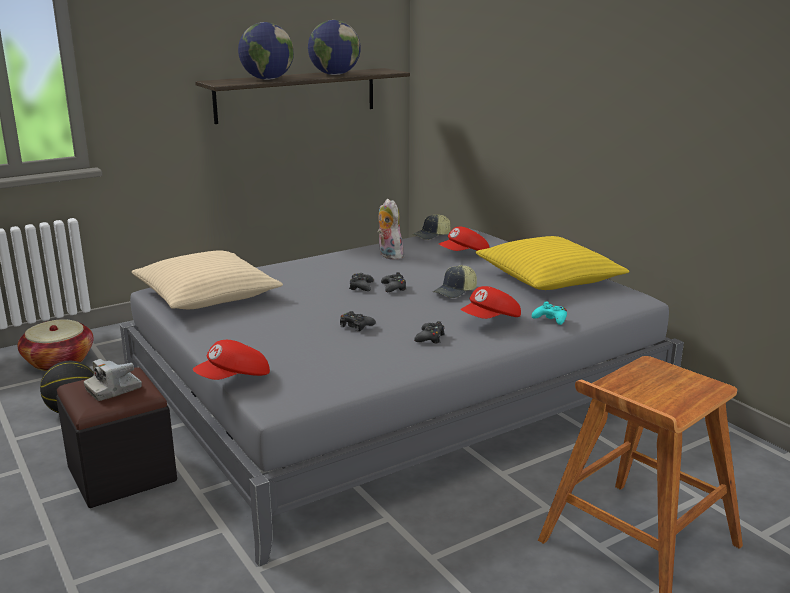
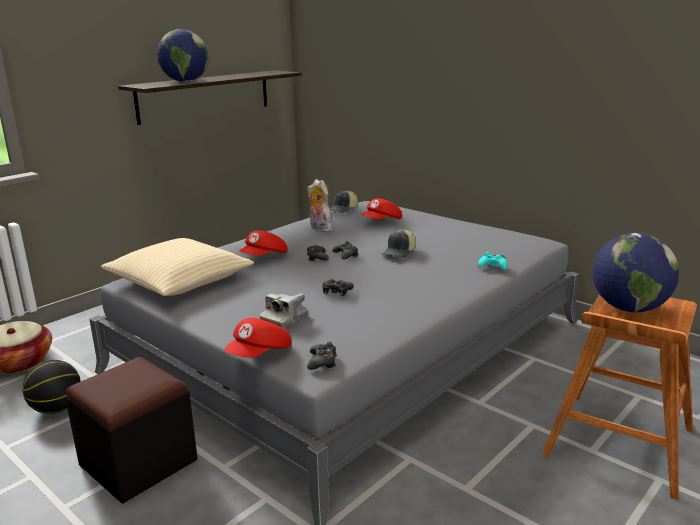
camera: 15 degrees left, 0 degrees up
(114, 389) = (130, 382): camera -> camera (285, 320)
(334, 74) = (240, 76): globe -> globe (628, 308)
(430, 338) = (406, 294): black game controller -> black game controller (322, 362)
(491, 320) = (446, 273): red cap -> red cap (264, 257)
(548, 278) = (465, 233): yellow pillow -> none

